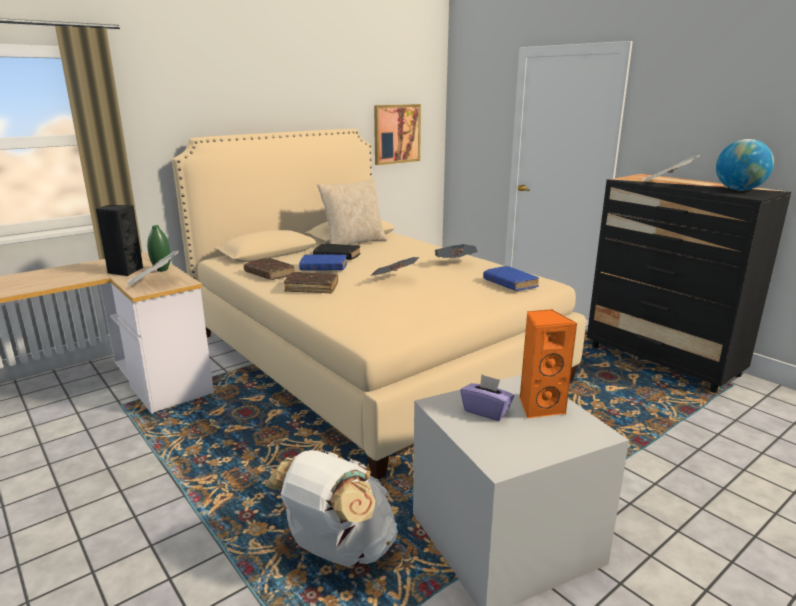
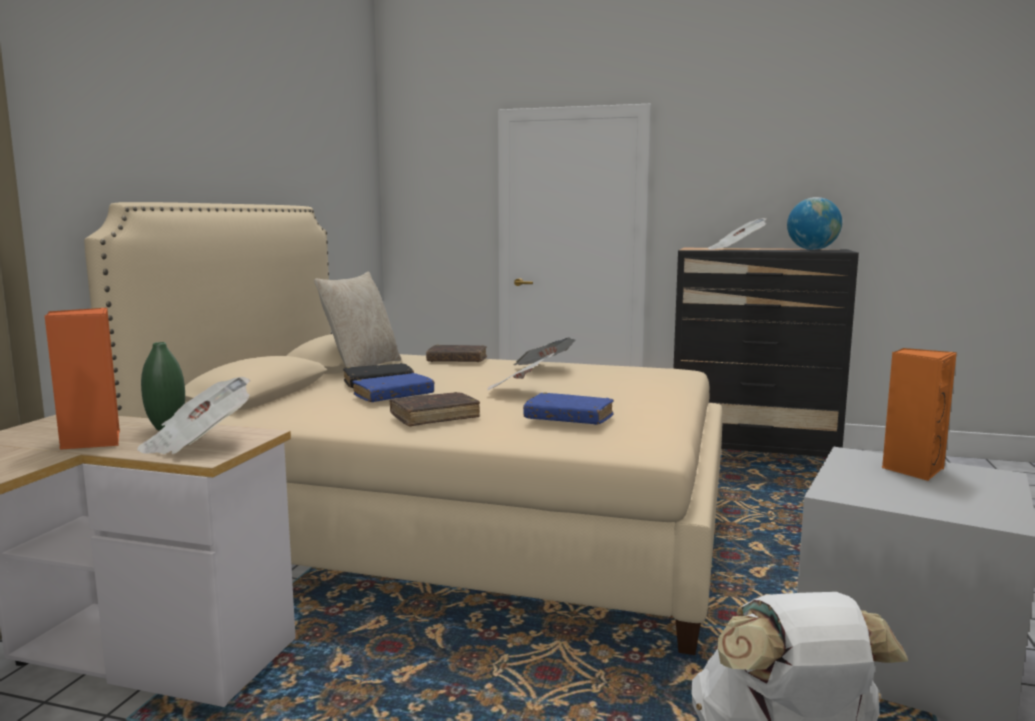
camera: 35 degrees left, 10 degrees down
(125, 271) = (91, 441): black speaker -> orange speaker
(269, 274) = (328, 414): brown book -> brown book (457, 360)
(396, 134) = (339, 219): picture -> none
(486, 411) = (884, 485): purple tissue box -> none
(510, 284) = (649, 376): blue book -> blue book (568, 418)

